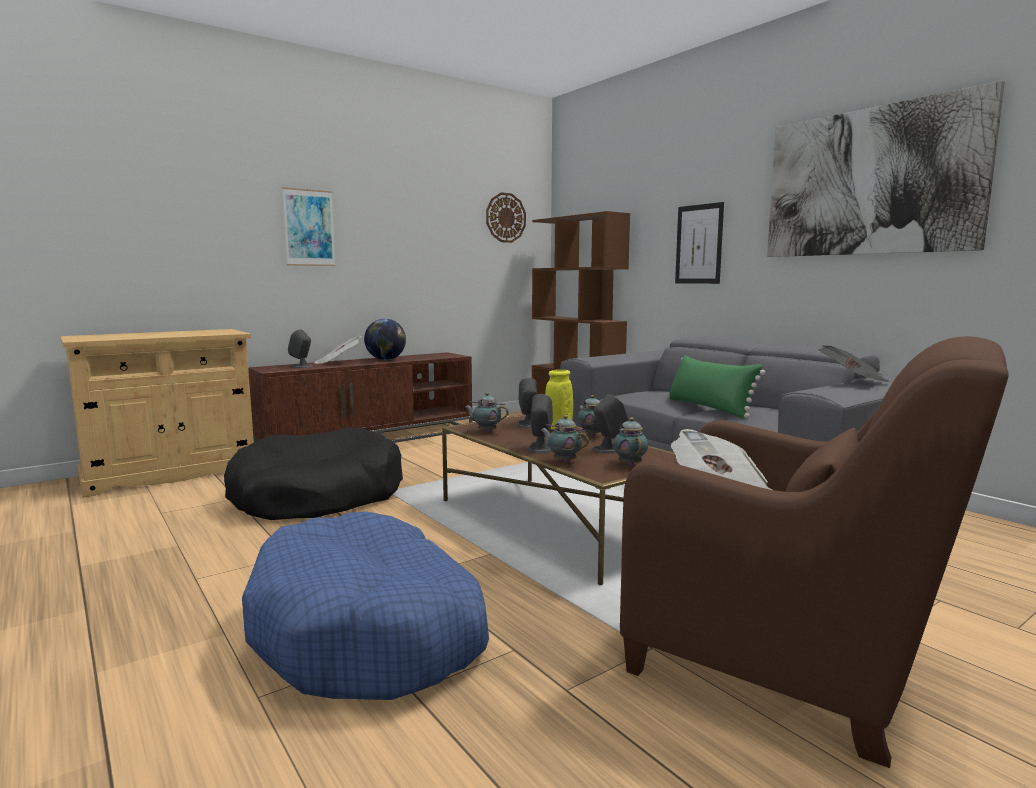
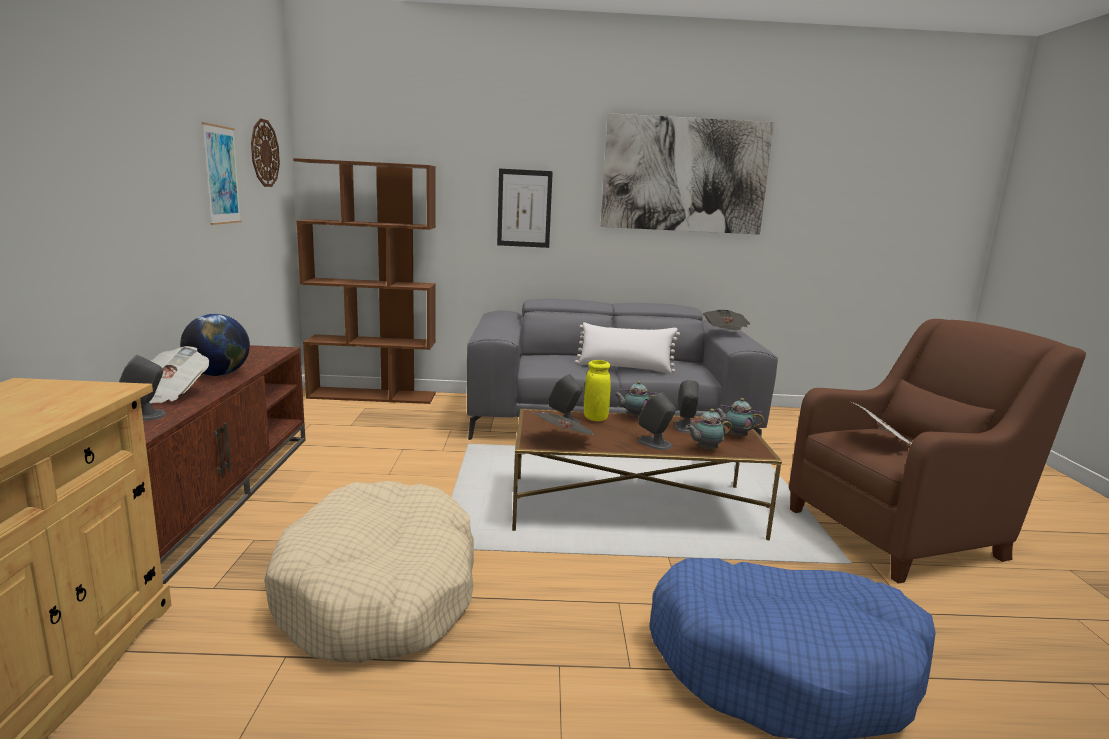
camera: 55 degrees left, 5 degrees up
(309, 228) = (87, 171): picture -> picture (221, 175)
(317, 496) = (379, 593): black dog bed -> beige dog bed
(485, 431) = (565, 441): teapot -> newspaper
(709, 408) = (625, 368): green pillow -> white pillow

